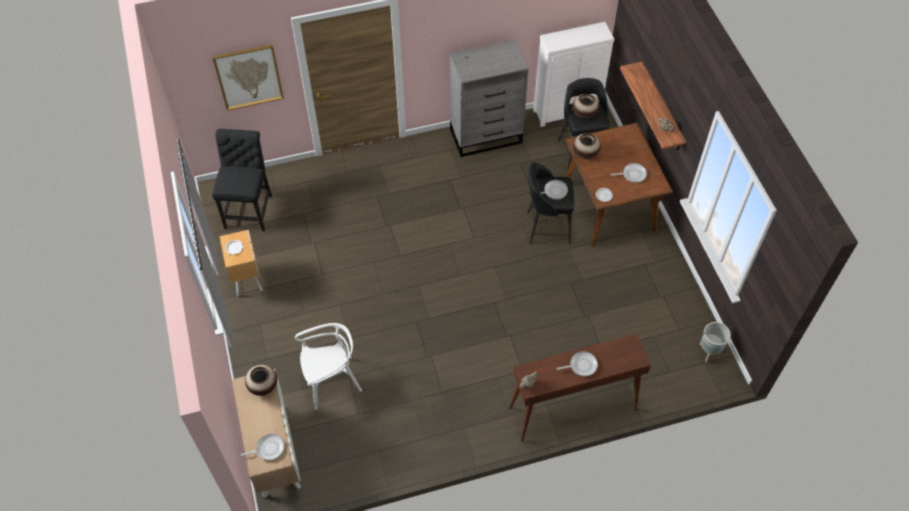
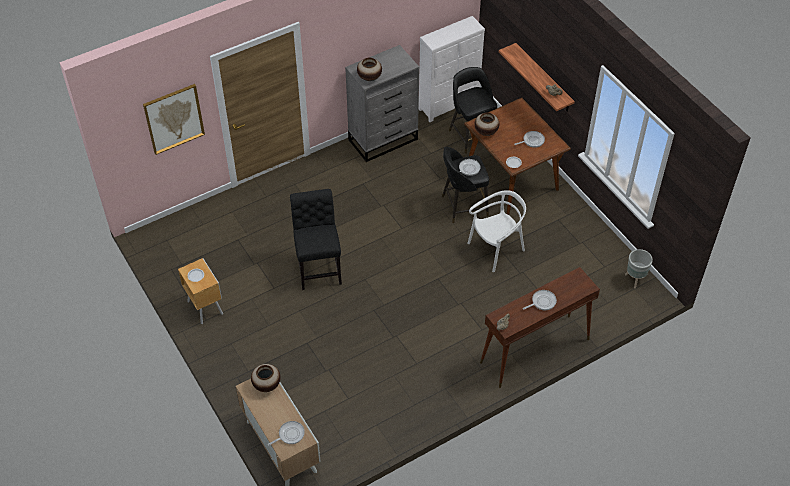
camera: 15 degrees left, 5 degrees down
(249, 209) = (185, 246): black chair -> black chair (318, 267)
(331, 381) = (314, 377): white chair -> white chair (496, 249)
(584, 114) = (473, 100): vase -> vase (369, 78)

